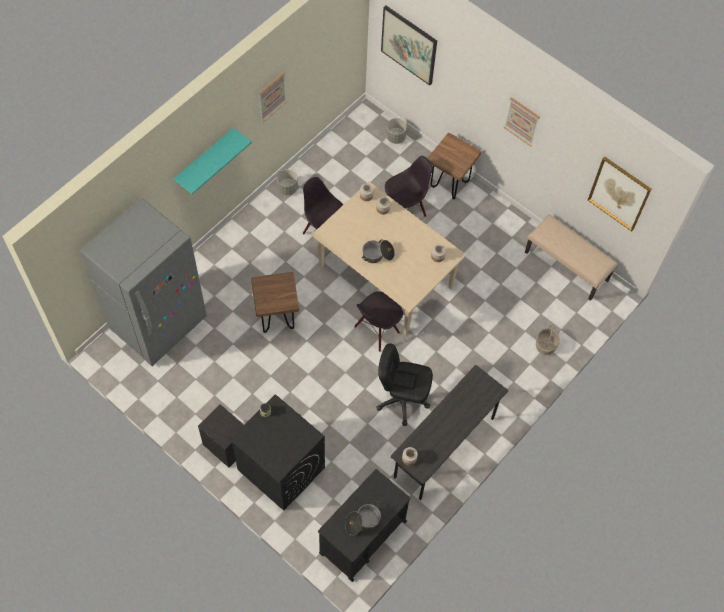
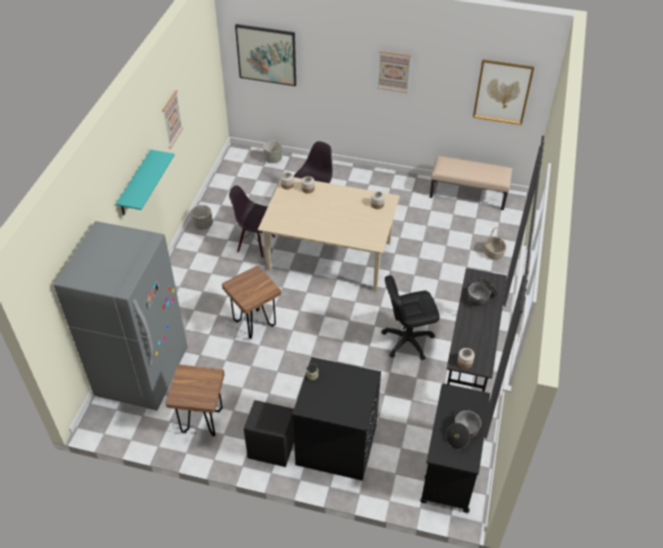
camera: 25 degrees left, 15 degrees down
(377, 255) = (326, 222): cooking pot -> cooking pot (481, 296)
(377, 330) = (349, 297): black chair -> none
(449, 184) = (338, 175): brown stool -> brown stool (202, 421)

